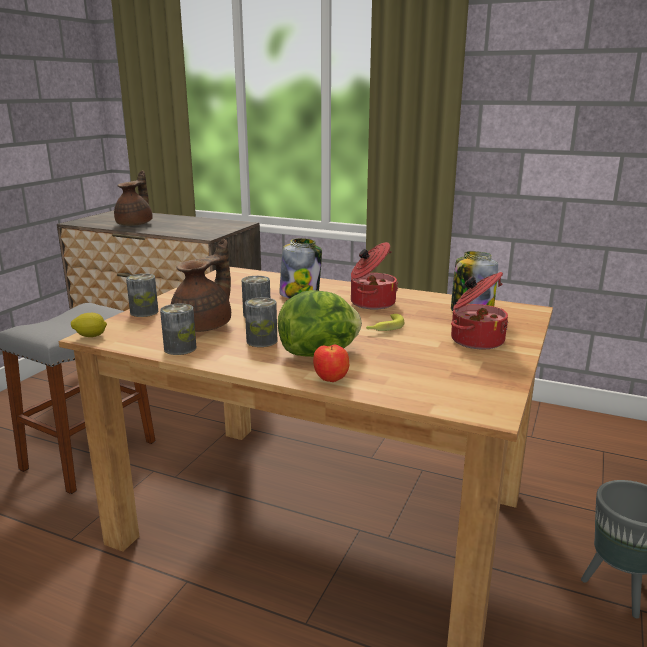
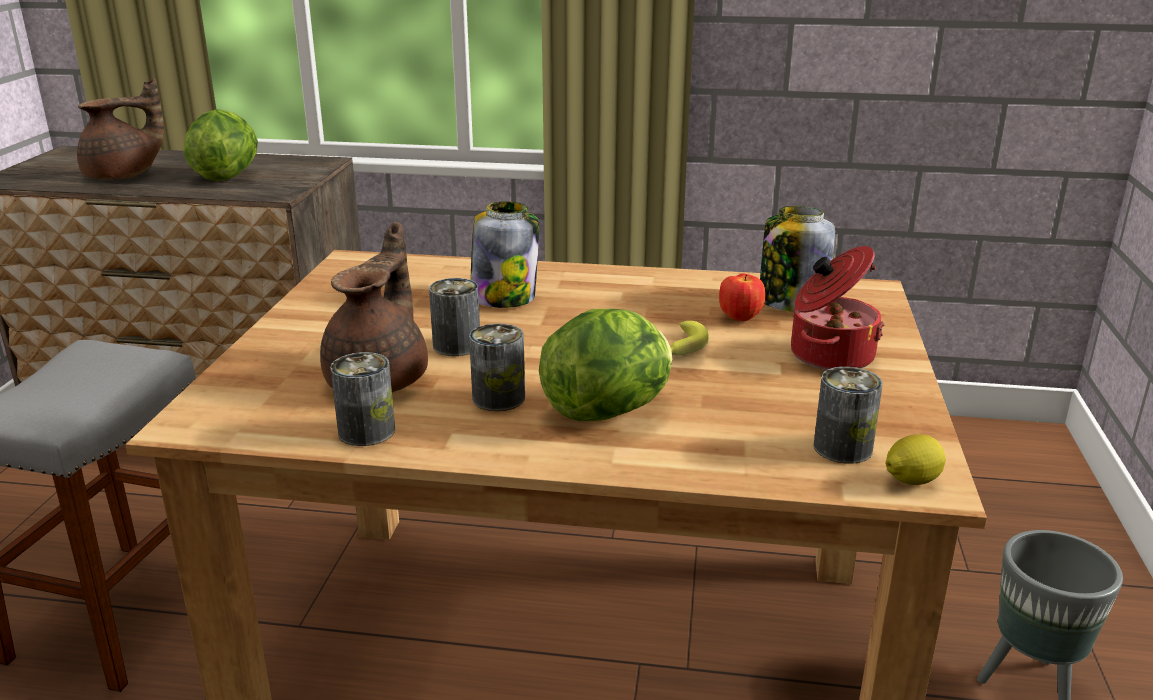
camera: 15 degrees left, 5 degrees up
(91, 336) = (184, 426): lemon -> lemon (910, 481)
(136, 224) = (123, 176): brown teapot -> brown teapot turned 60 degrees clockwise
(144, 312) = (251, 362): can -> can (842, 448)
(187, 227) = (227, 177): none -> lettuce
(331, 380) = (659, 460): apple -> apple (740, 319)
(371, 303) = (629, 301): cooking pot -> none

